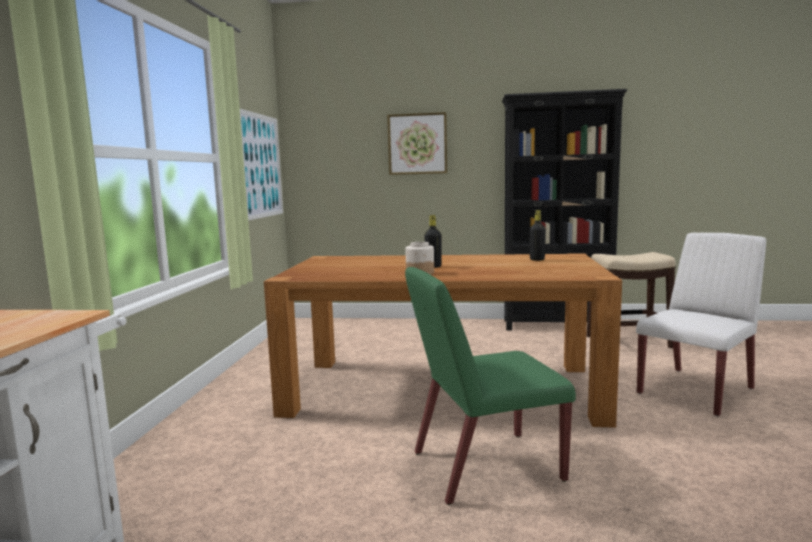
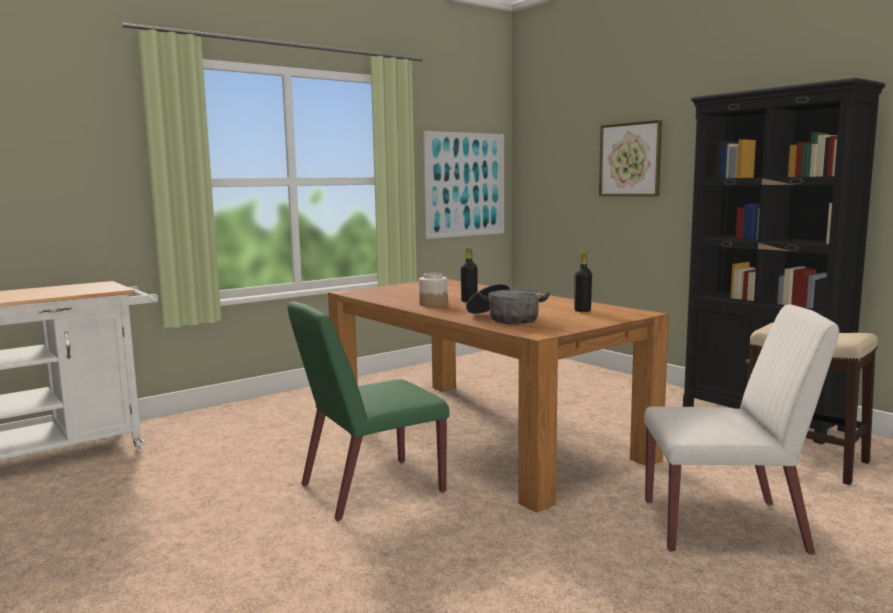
camera: 45 degrees right, 0 degrees up
(484, 466) = (370, 489): green chair -> green chair turned 60 degrees counterclockwise
(525, 272) = (504, 318): none -> cooking pot

